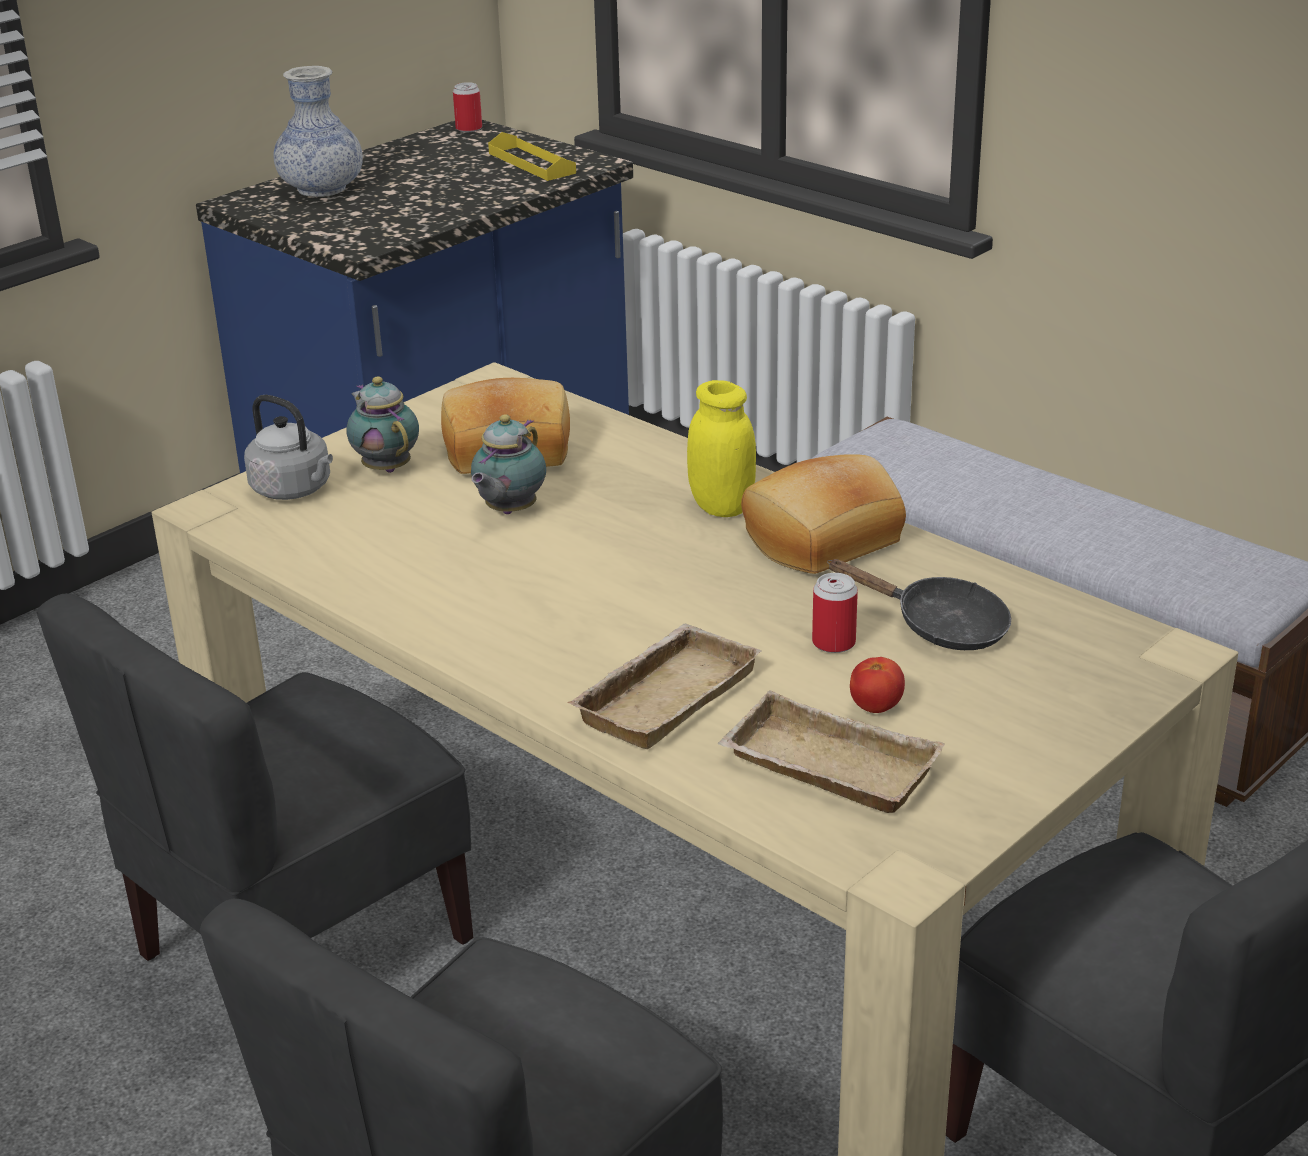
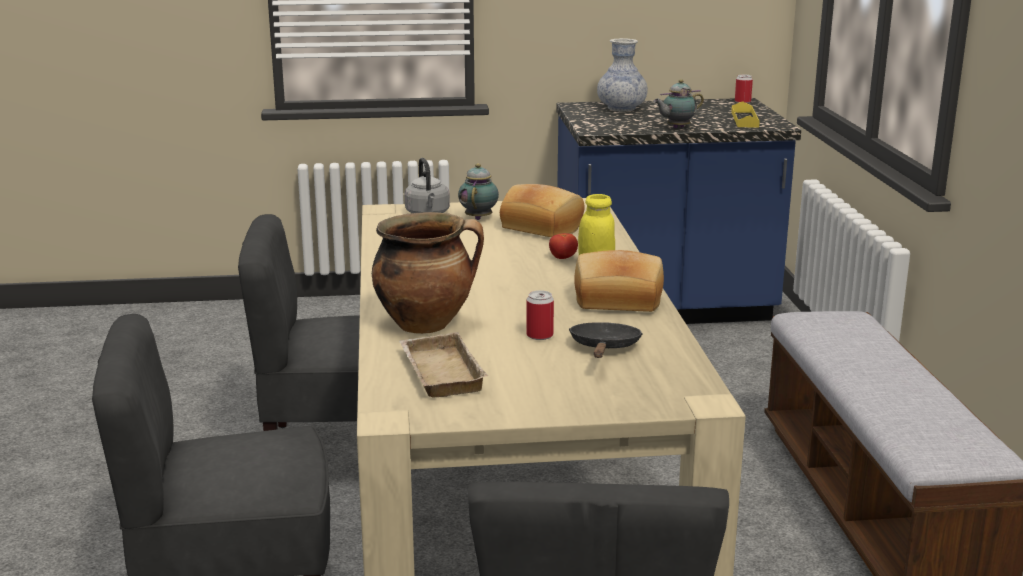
camera: 40 degrees right, 10 degrees down
(508, 511) = (497, 246): teapot -> teapot (676, 128)
(664, 694) = (427, 324): beige tray -> cooking pot
(875, 707) = (508, 362): tomato -> tomato (563, 258)
(940, 626) = (604, 348): black frying pan -> black frying pan turned 150 degrees counterclockwise

